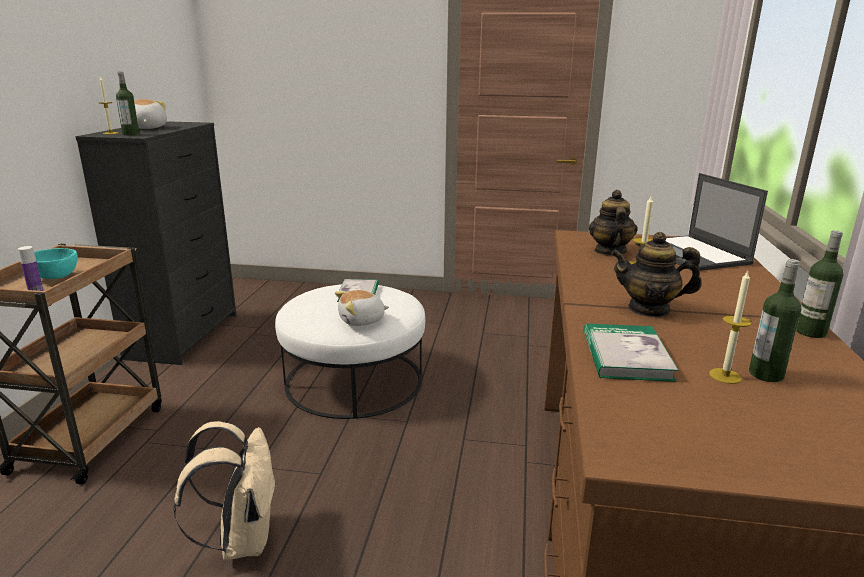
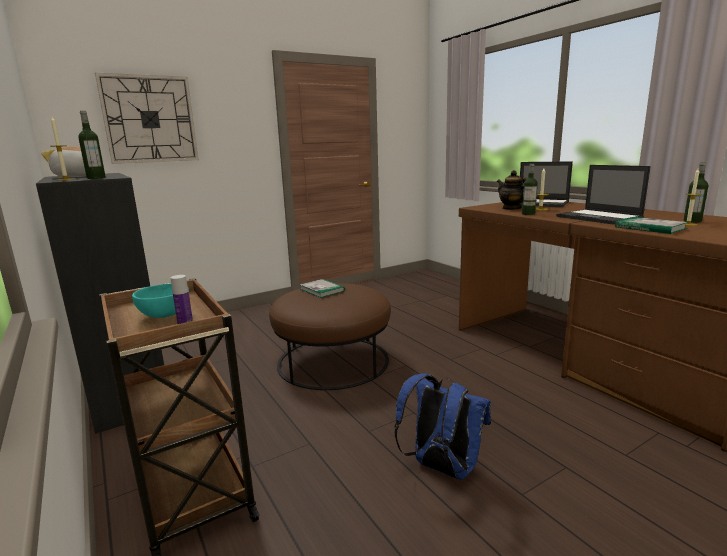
camera: 40 degrees left, 5 degrees down
(242, 539) = (441, 468): beige backpack -> blue backpack
(299, 60) = (150, 119): none -> wall clock
(354, 380) = (333, 361): white ottoman -> brown ottoman
(362, 321) = (362, 300): plush toy -> none
(649, 309) = (599, 217): teapot -> laptop
(810, 332) = (656, 211): bottle -> bottle (528, 214)

